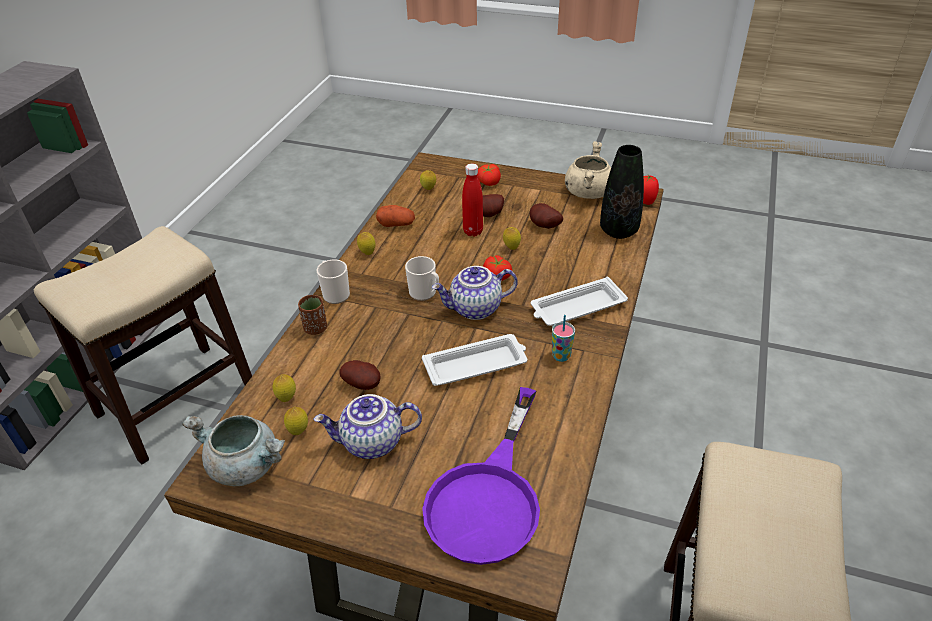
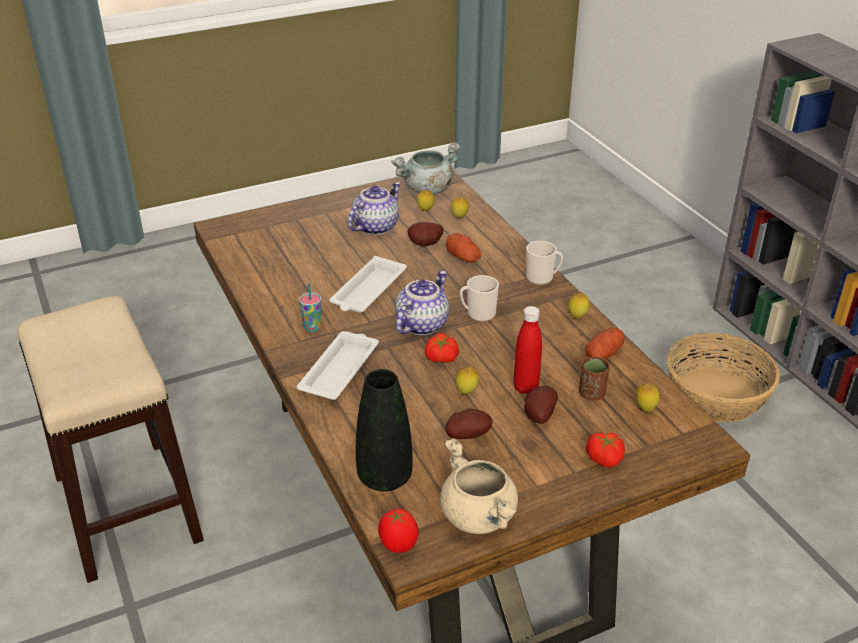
camera: 135 degrees right, 5 degrees down
(178, 400) = (717, 396): stool -> basket
(315, 328) = (512, 253): brown cup -> brown cup (591, 394)
(356, 350) = (463, 257): none -> potato
(489, 497) = (275, 239): purple frying pan -> none

